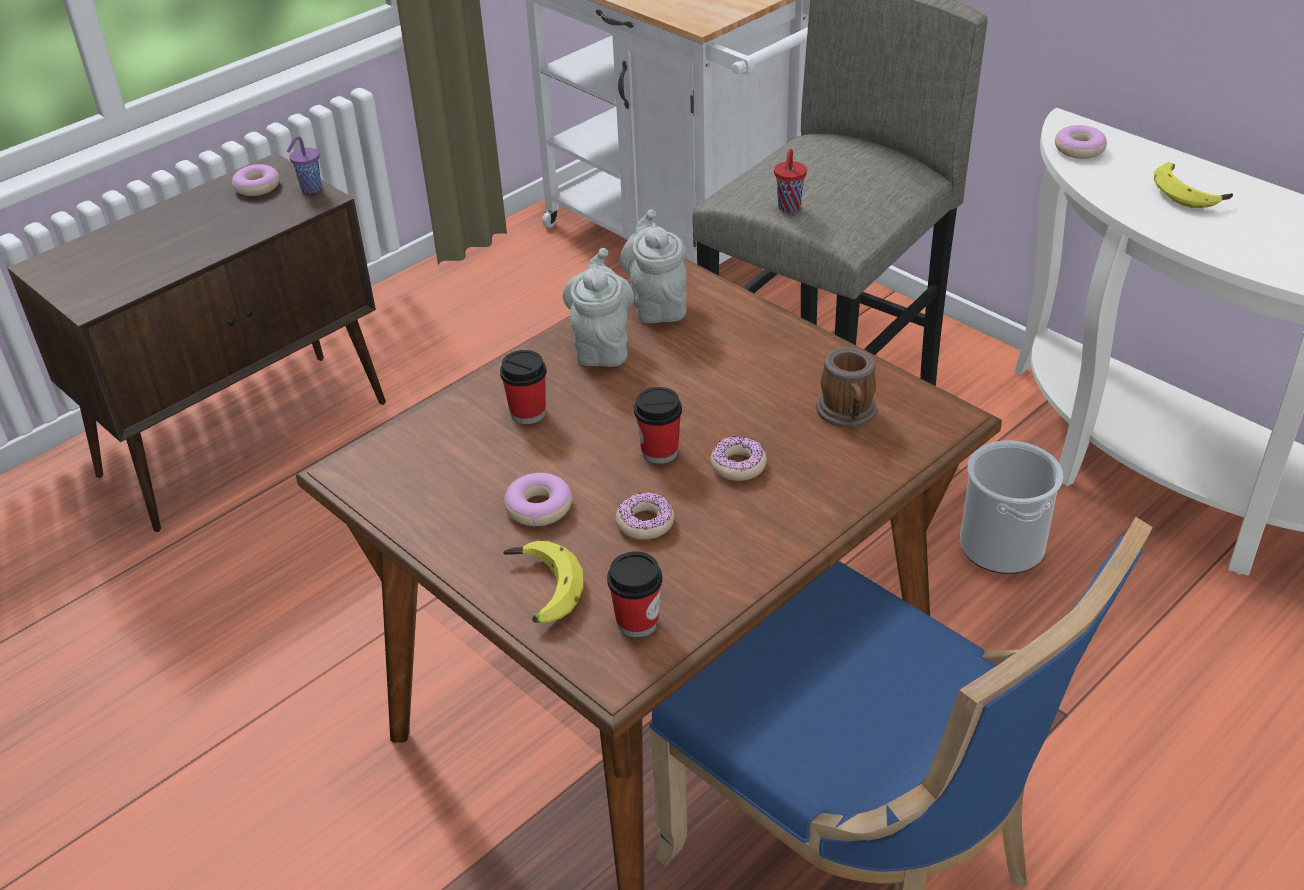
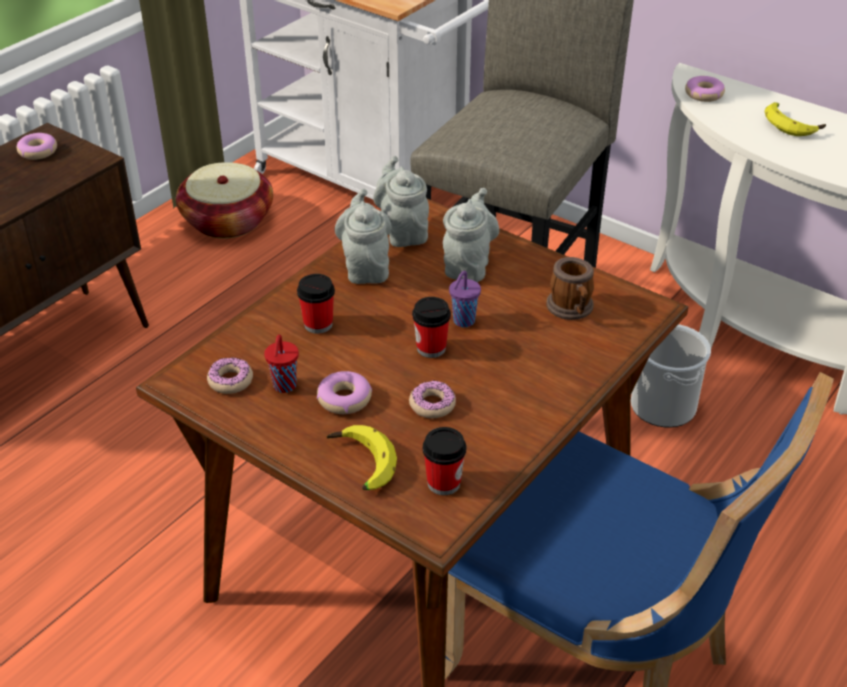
camera: 10 degrees left, 0 degrees up
(310, 189) = (84, 152): purple cup -> purple cup (463, 322)
(501, 282) = (228, 221): none -> basket
(729, 351) = (468, 265): none -> grey teapot
(738, 465) = (495, 355): donut -> donut (230, 381)
(788, 207) = (490, 149): red cup -> red cup (284, 386)

